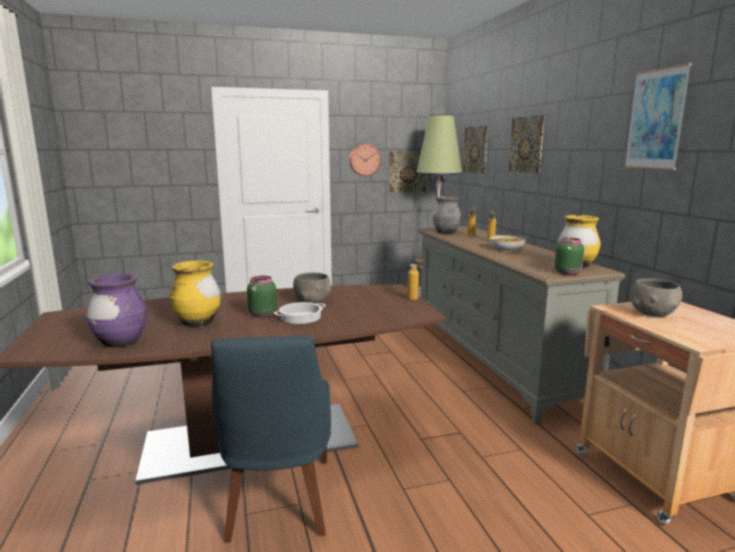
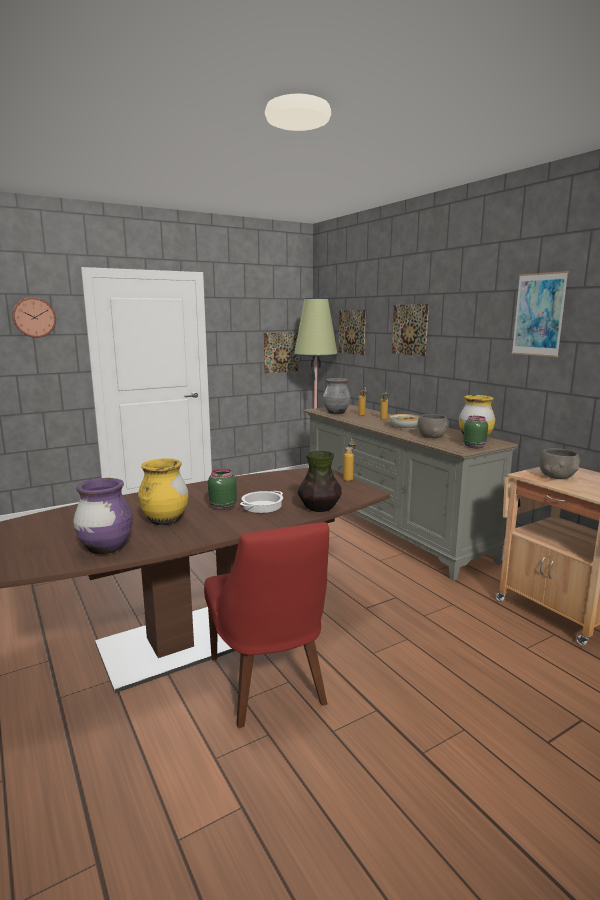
camera: 15 degrees left, 0 degrees up
(278, 502) = (268, 684): blue chair -> red chair
(312, 301) = (258, 489): grey bowl -> grey bowl (432, 436)
(356, 325) = (319, 508): none -> vase
(364, 160) = (240, 342): wall clock -> wall clock (34, 317)

